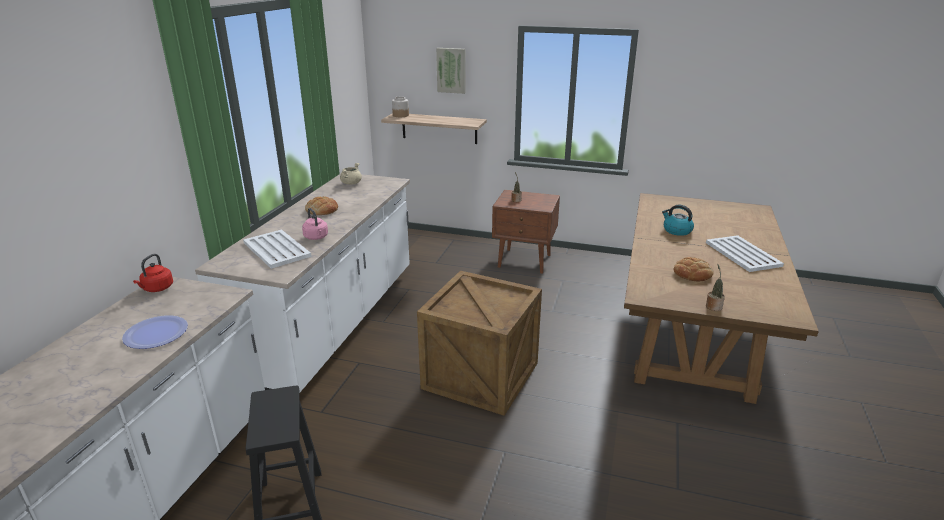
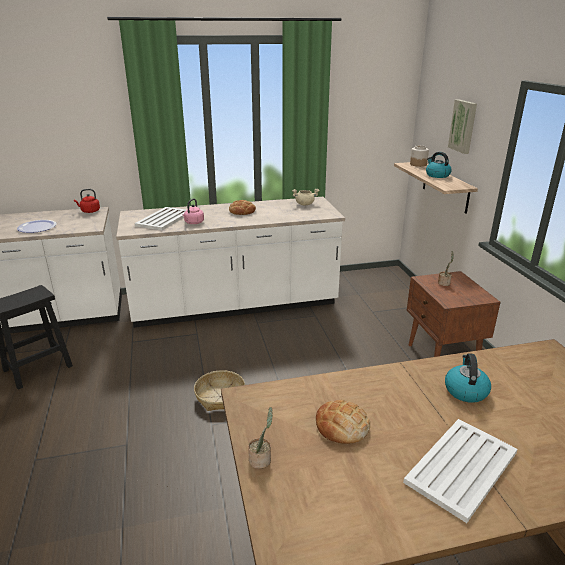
camera: 60 degrees right, 0 degrees up
(439, 118) = (437, 175): none -> kettle
(481, 377) = (220, 397): crate -> basket

